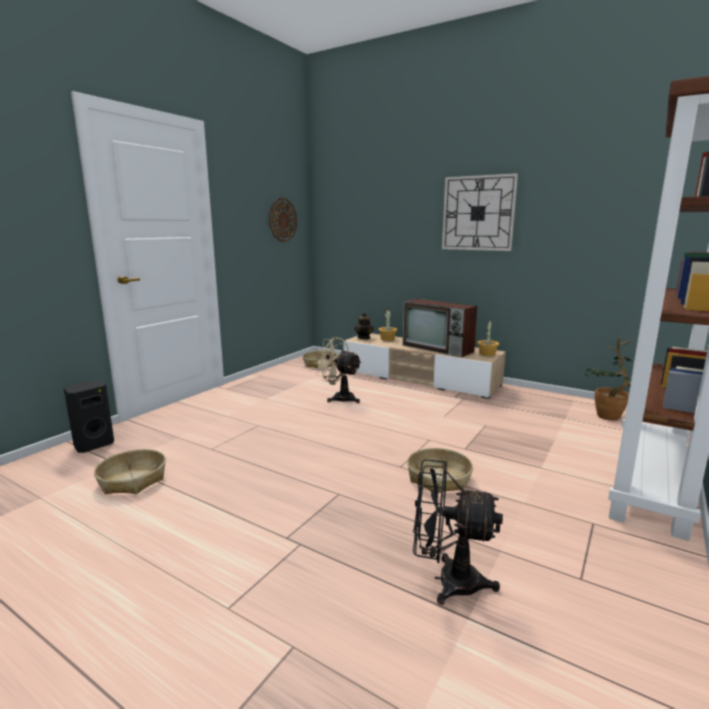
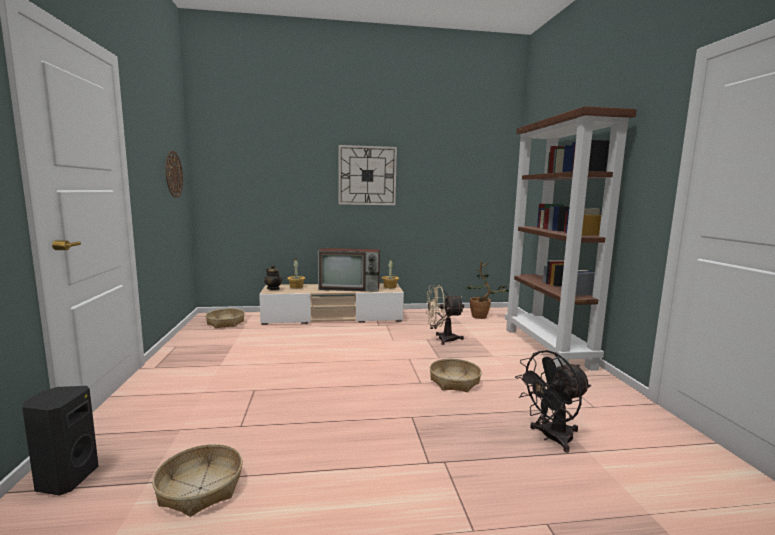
camera: 40 degrees left, 5 degrees down
(339, 398) = (292, 347): beige fan -> beige fan (442, 339)

